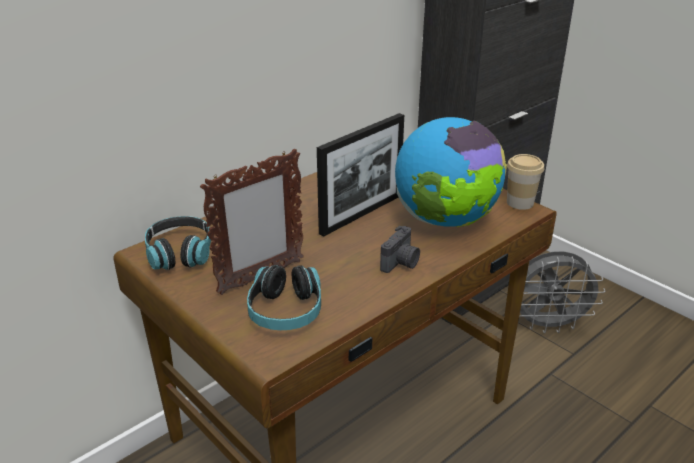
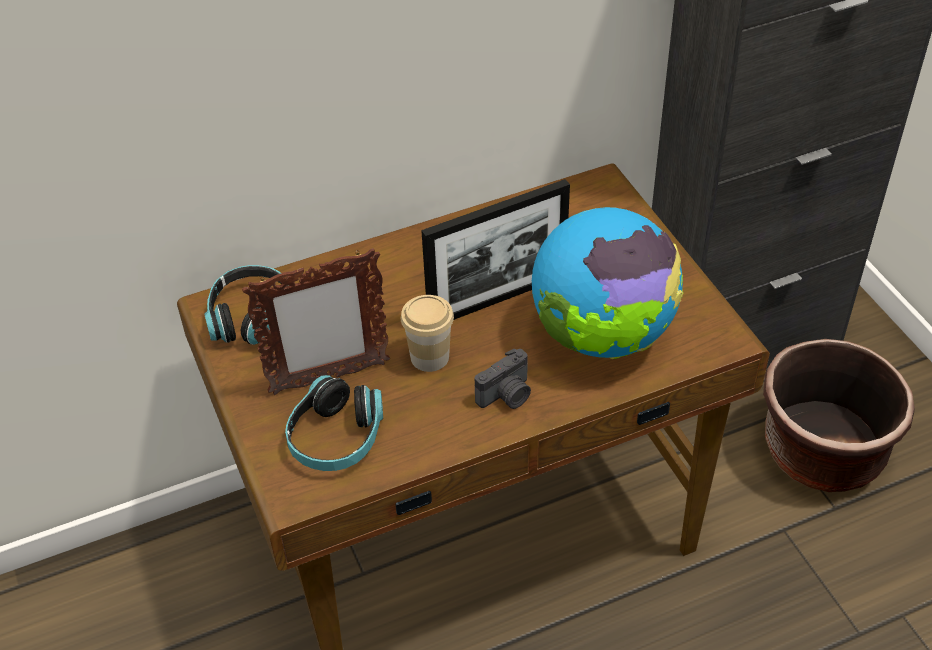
camera: 20 degrees right, 15 degrees up
(520, 202) = (724, 325): cup -> cup (429, 357)
(548, 325) = (822, 451): grey fan -> brown planter

